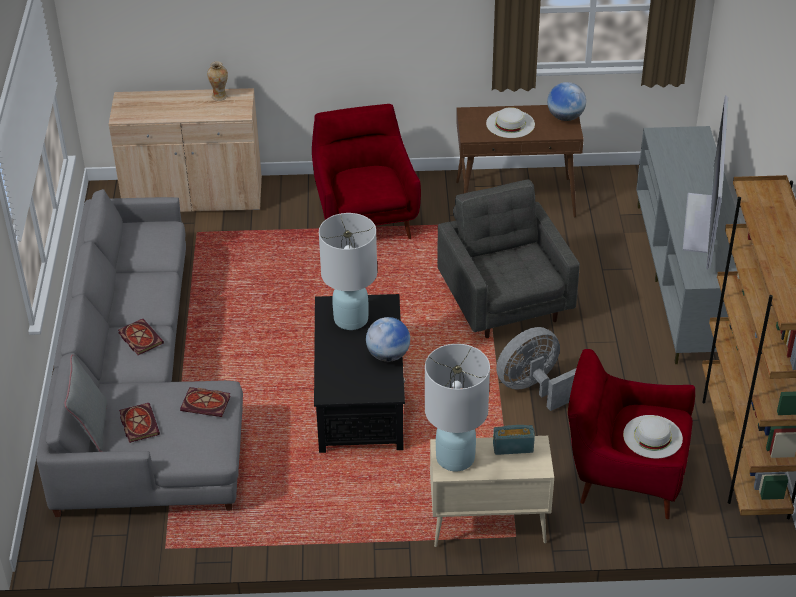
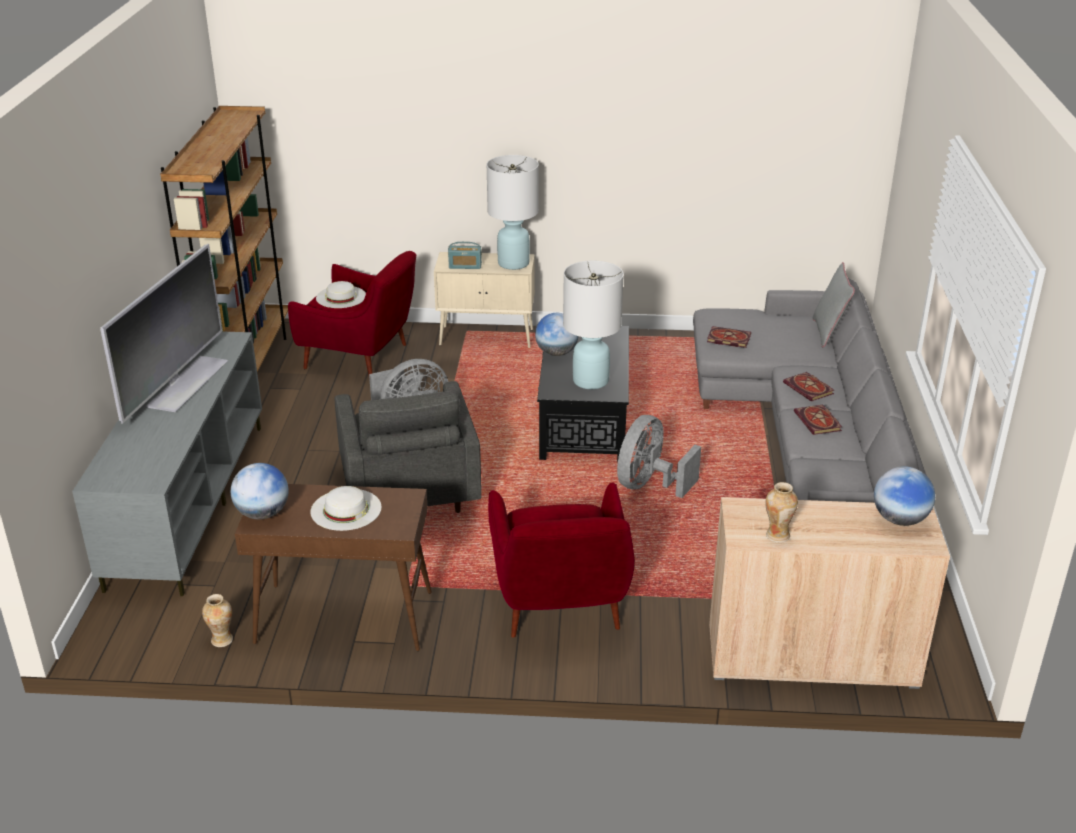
camera: 175 degrees left, 10 degrees down
(135, 112) = (899, 519): none -> globe
(138, 423) = (787, 330): book -> book (819, 422)
(297, 325) = (649, 485): none -> grey fan
(590, 180) = (222, 640): none -> vase

